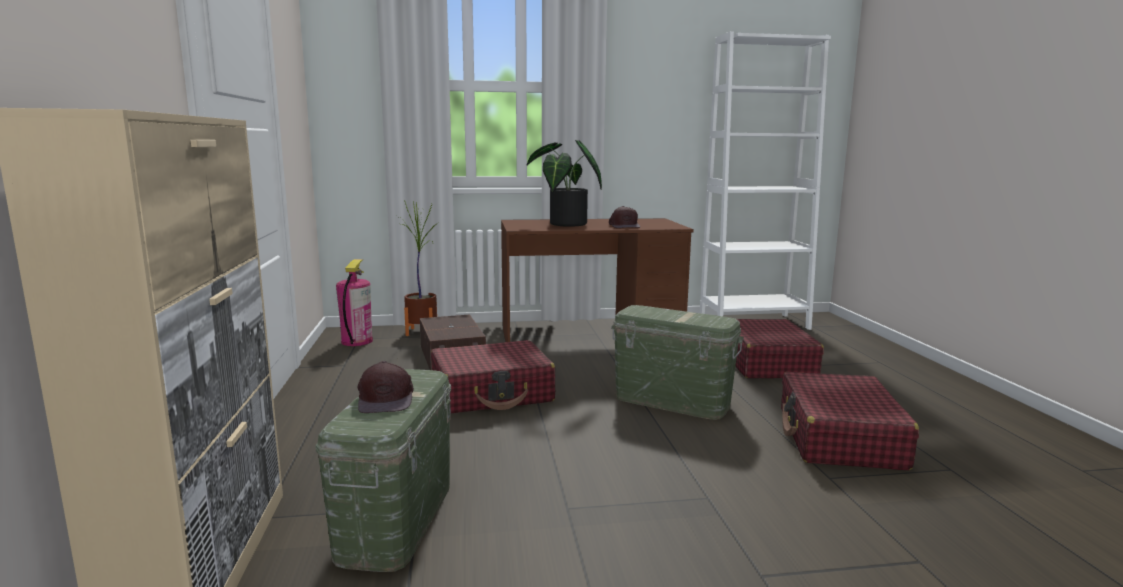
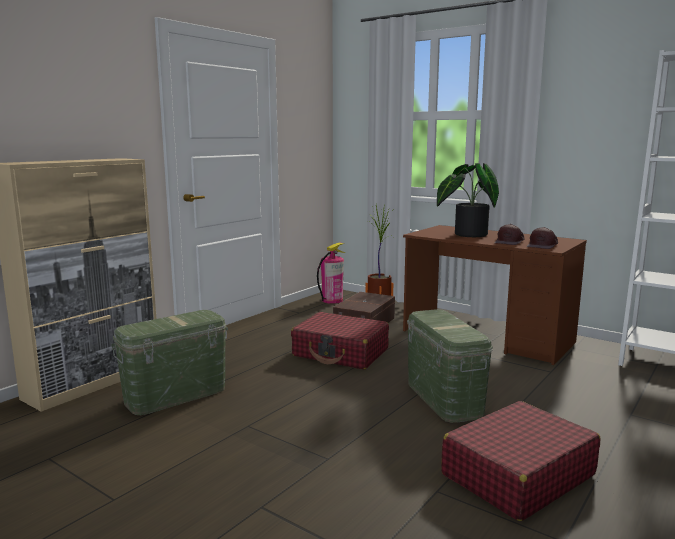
camera: 45 degrees right, 0 degrees up
(387, 398) = (168, 322): brown cap -> brown cap (542, 246)
(766, 363) = (601, 402): red suitcase -> none

